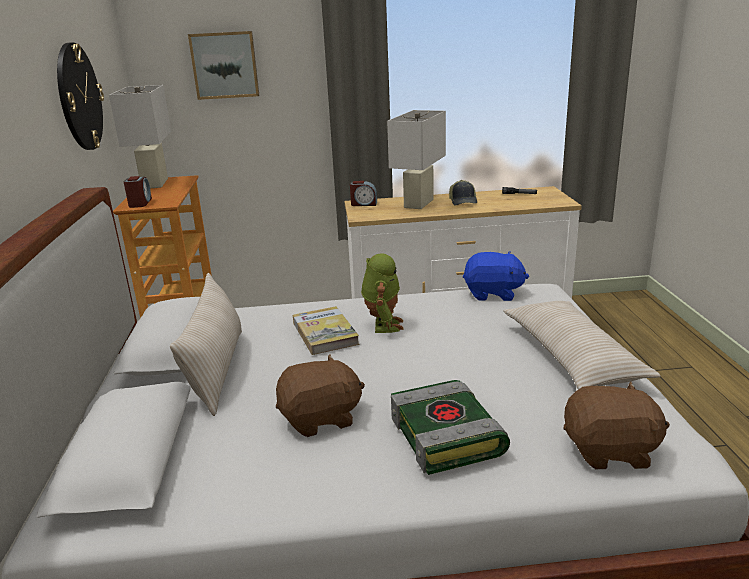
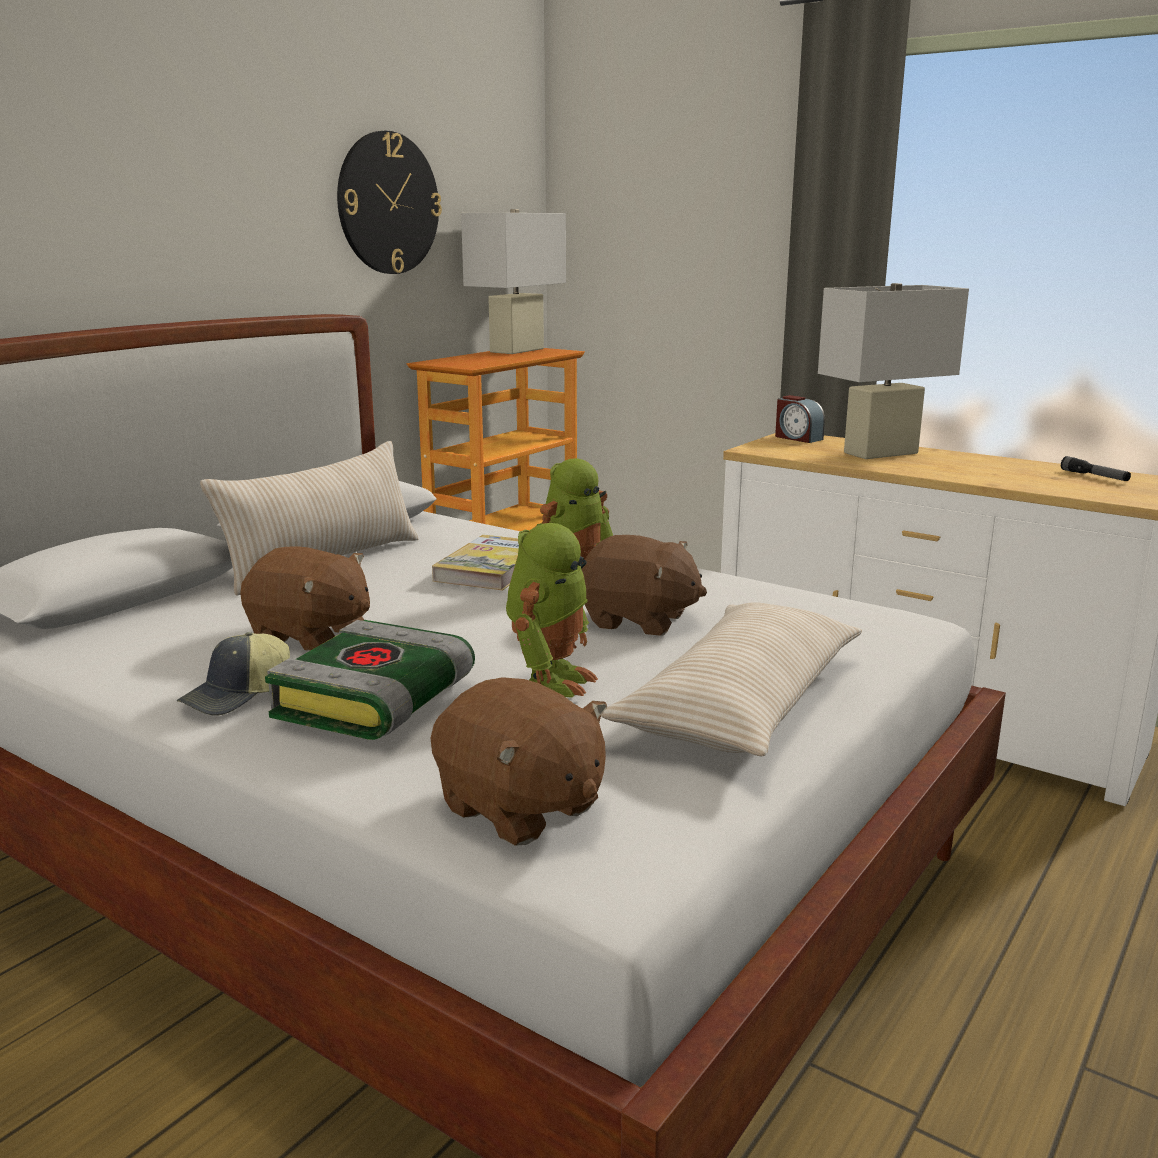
camera: 40 degrees right, 5 degrees down
(140, 203) = (449, 361): alarm clock -> none
(225, 65) = (662, 192): picture -> none
(451, 334) = (639, 621): none -> brown plush toy
(463, 201) = (962, 465): cap -> cap (239, 696)
(493, 294) = (811, 601): blue plush toy -> none
(494, 383) = (550, 680): none -> toy robot

